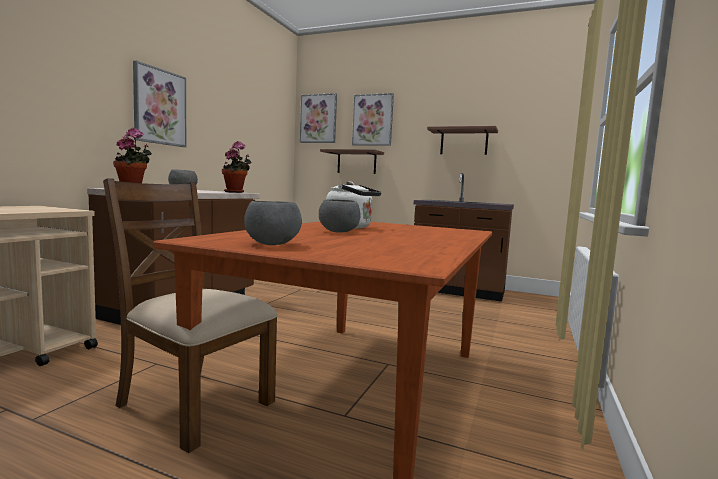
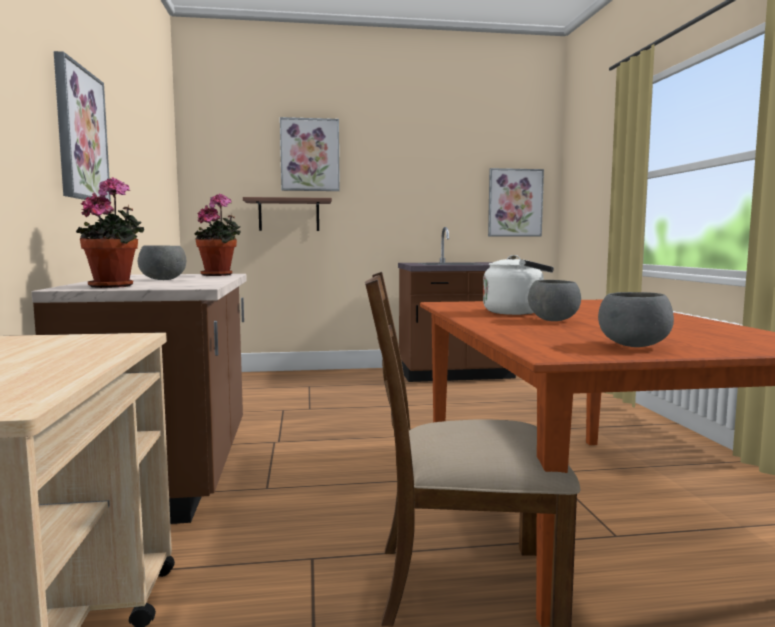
camera: 30 degrees left, 0 degrees up
(318, 119) = (220, 149): picture -> picture (515, 203)
(464, 142) = (436, 188): shelf -> none

